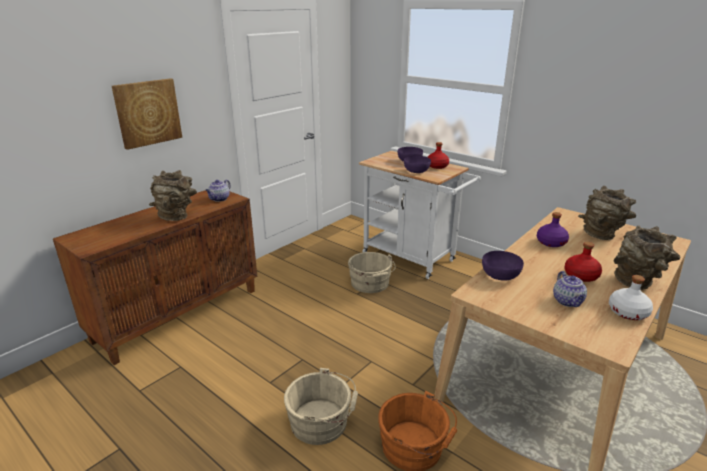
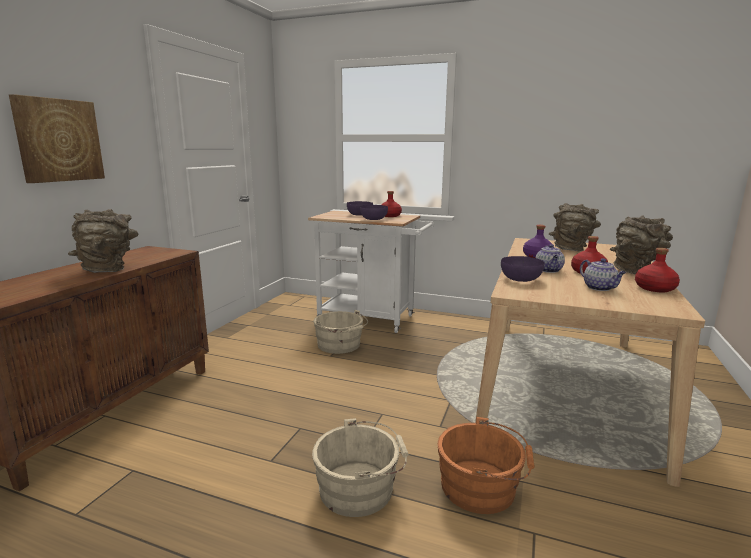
camera: 20 degrees left, 10 degrees down
(219, 199) = (159, 253): teapot -> teapot (549, 270)
(628, 313) = (655, 288): white bottle -> red bottle

